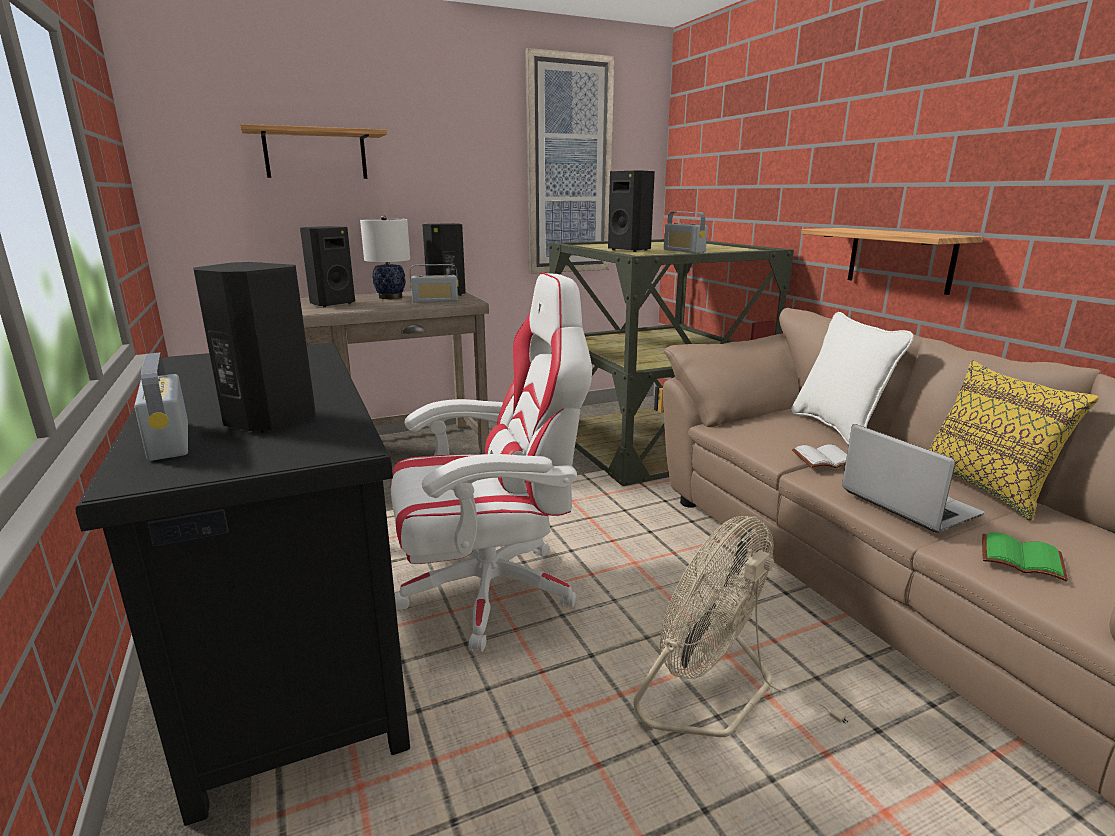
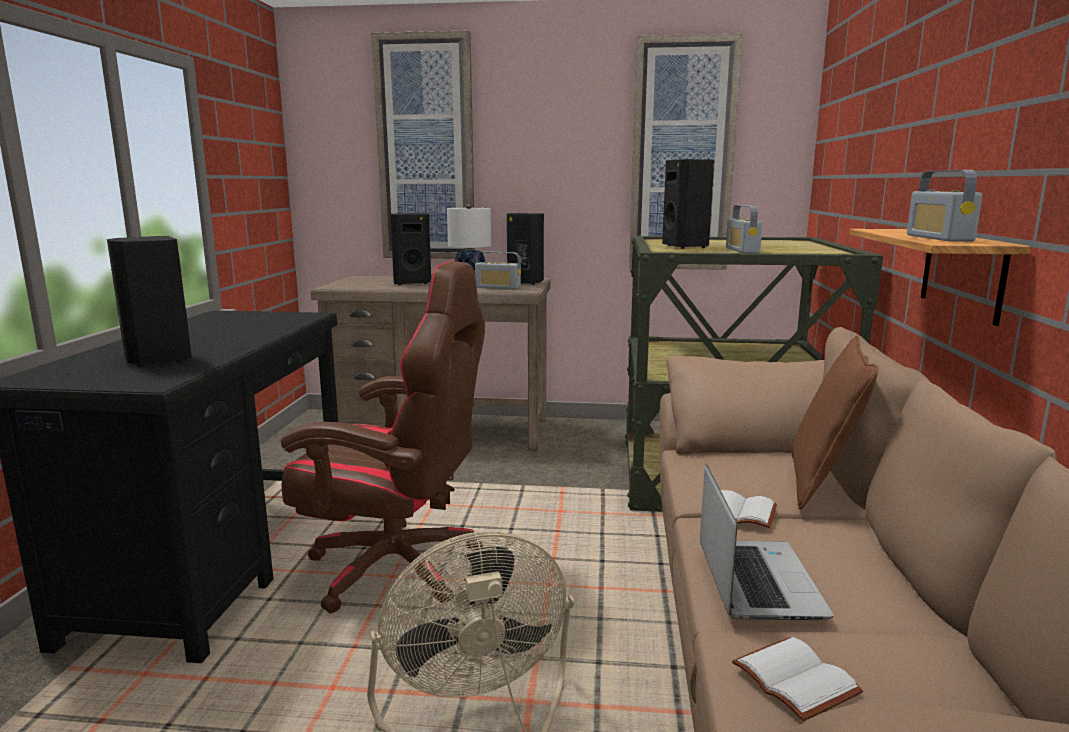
camera: 30 degrees right, 5 degrees down
(169, 441) = (84, 362): radio -> radio (939, 238)
(315, 154) = (426, 149): shelf -> picture
(488, 591) = (394, 567): white office chair -> brown office chair
(837, 428) = (822, 484): white pillow -> brown pillow
(983, 490) = (897, 597): yellow pillow -> none
(1020, 559) = (791, 679): green book -> white book

